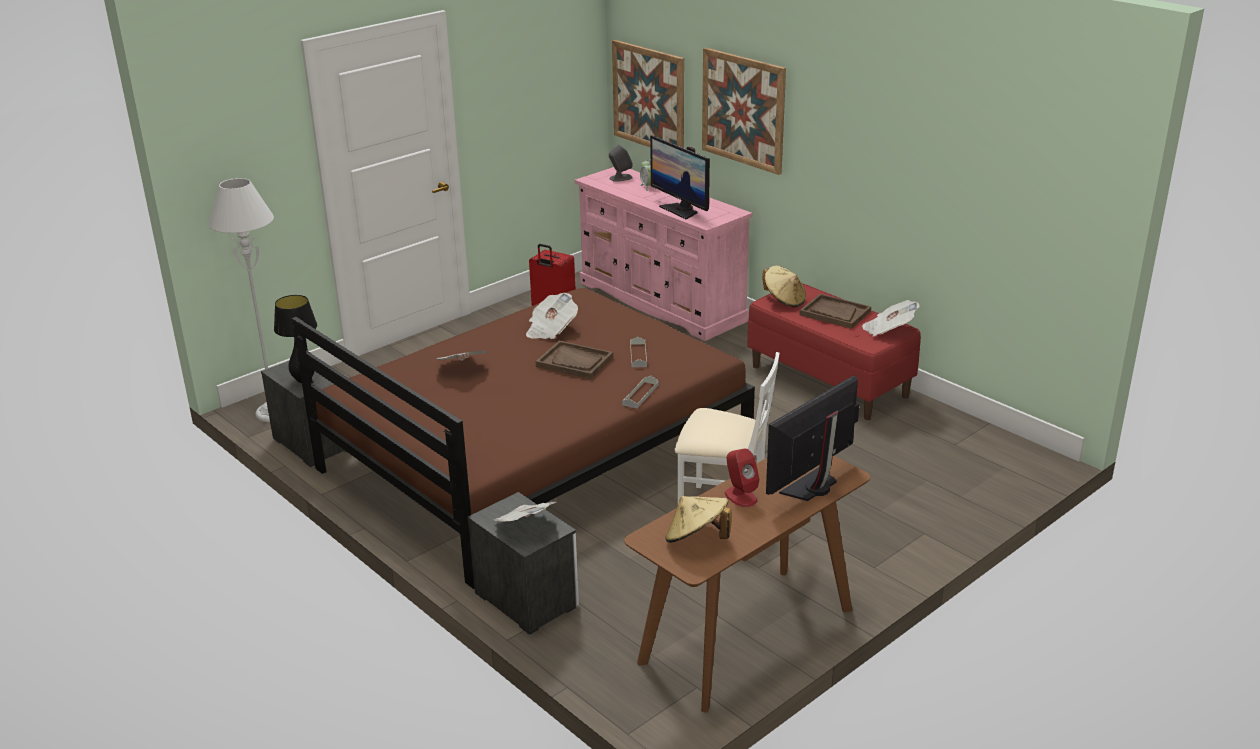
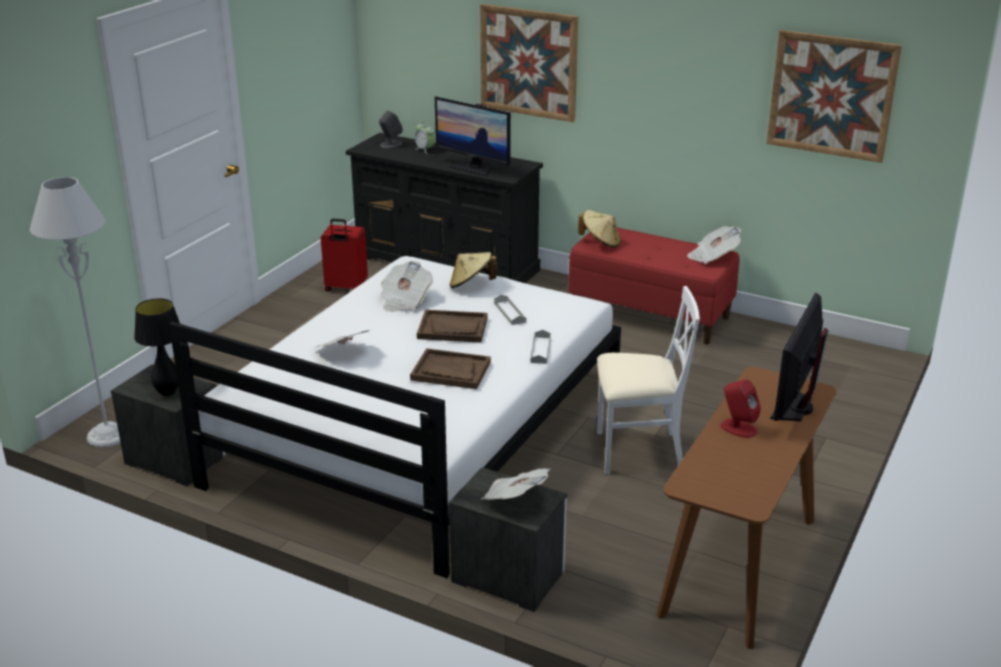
camera: 20 degrees left, 0 degrees up
(535, 453) = (419, 429): brown bed -> white bed
(649, 97) = (413, 60): picture -> picture (831, 95)
(662, 301) = (447, 263): pink dresser -> black dresser
(697, 539) = (731, 477): beige hat -> beige hat (471, 285)
(834, 313) = (654, 248): brown tray -> brown tray (450, 371)

